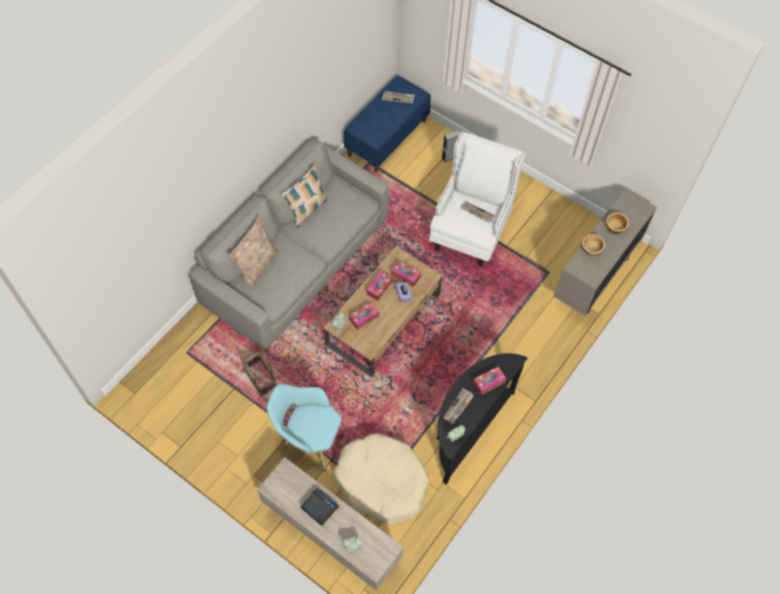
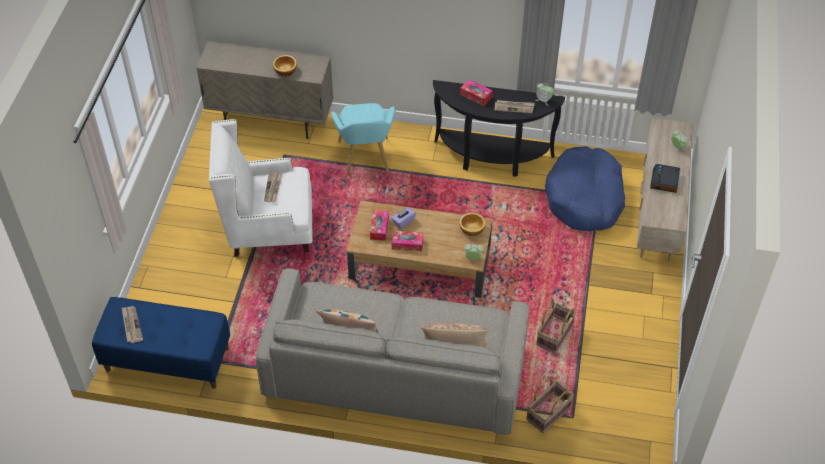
camera: 115 degrees left, 10 degrees down
(200, 339) = (548, 414): none -> basket
(308, 439) = (587, 267): turquoise armchair -> turquoise armchair (365, 160)
(364, 318) = (450, 242): tissue box -> none
(382, 482) = (585, 198): beige dog bed -> blue dog bed
(450, 157) = (168, 286): grey speaker -> none
(615, 227) = (248, 62): bowl -> bowl (471, 229)

